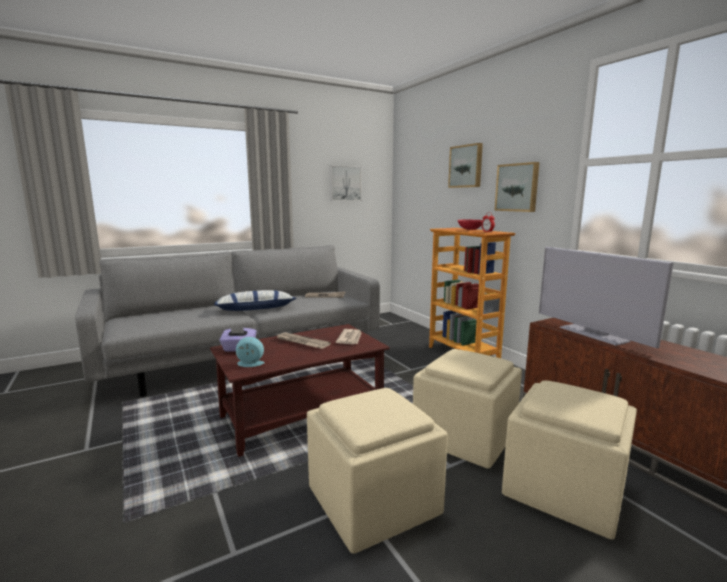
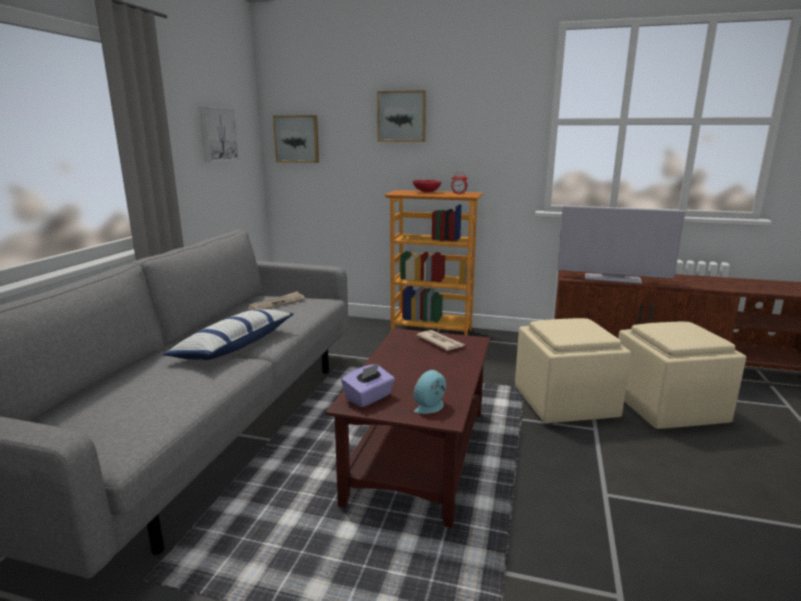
camera: 45 degrees left, 5 degrees up
(301, 342) = (409, 363): newspaper -> none
(373, 504) = (613, 487): beige ottoman -> none
(517, 187) = (478, 143): picture -> picture (297, 139)

